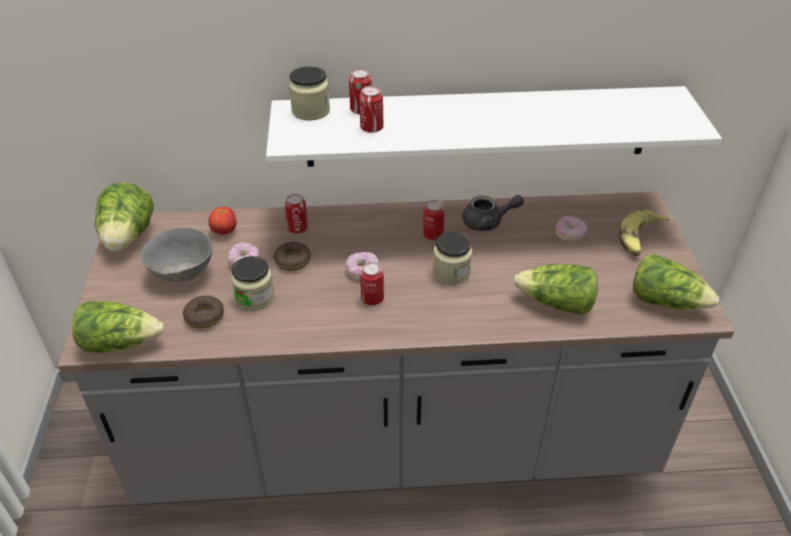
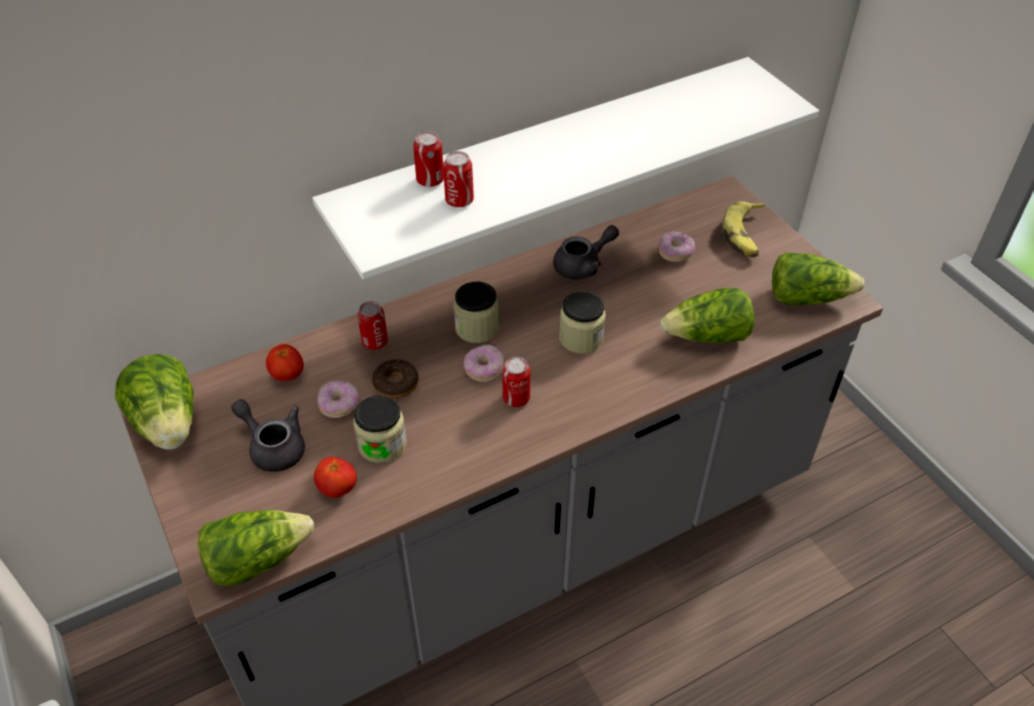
camera: 25 degrees left, 5 degrees up
(182, 274) = (273, 447): grey bowl -> grey teapot
(204, 316) = (337, 489): donut -> tomato
(311, 111) = (371, 198): jar -> jar (477, 328)
(432, 235) = (533, 300): can -> none

